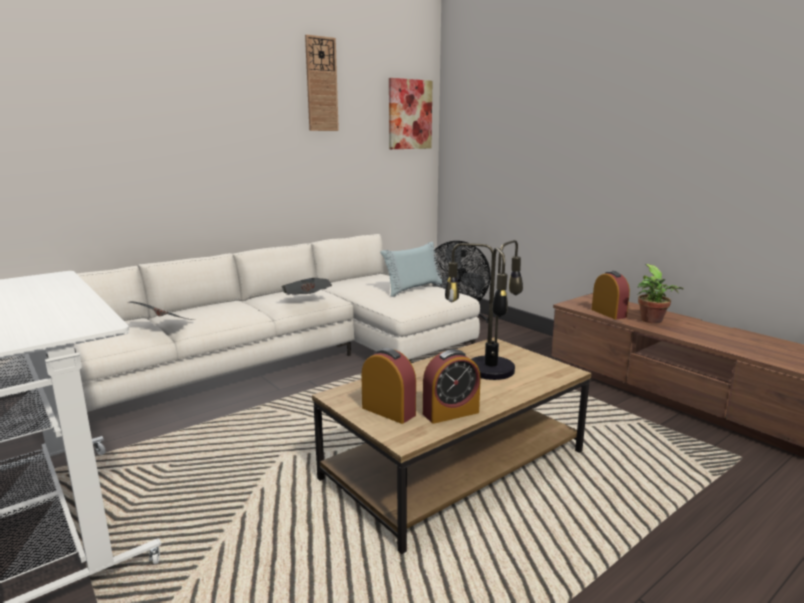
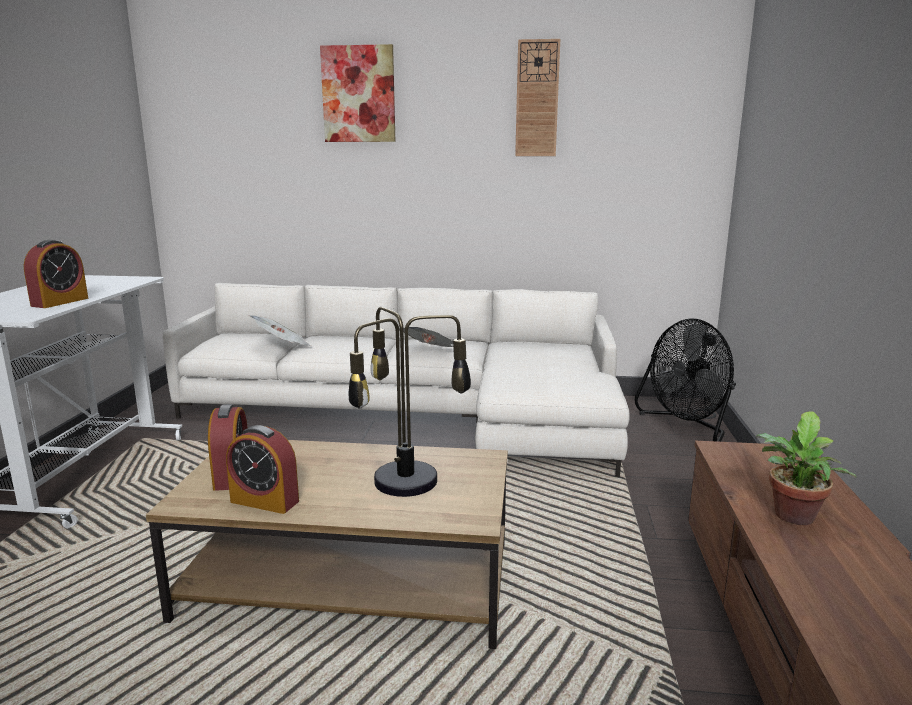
camera: 45 degrees right, 0 degrees up
(409, 114) = (679, 133): picture -> picture (358, 94)
(412, 289) = (564, 369): blue pillow -> none
(608, 313) = (746, 480): alarm clock -> alarm clock (60, 302)

